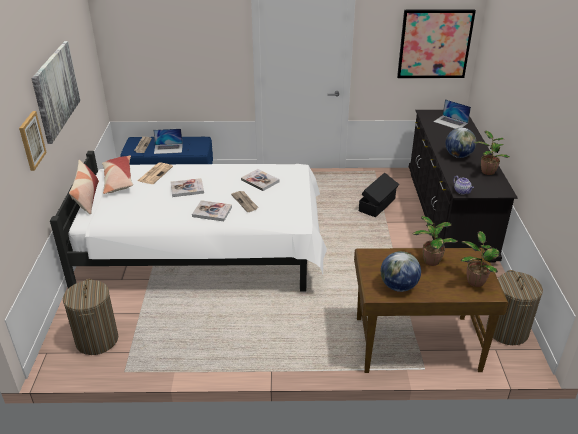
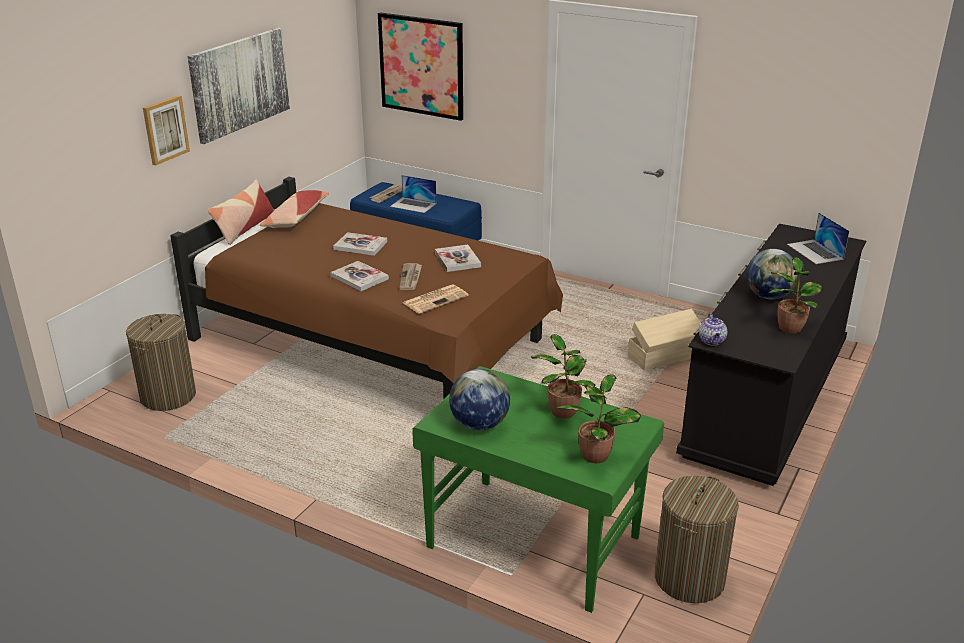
camera: 30 degrees right, 5 degrees down
(155, 173) = (344, 221): newspaper -> newspaper (436, 299)
(205, 251) = (375, 342): white bed -> brown bed
(377, 205) = (665, 356): black storage box -> beige storage box
(415, 343) = (533, 540): brown desk -> green desk
(434, 44) = (820, 119): picture -> picture (421, 66)

